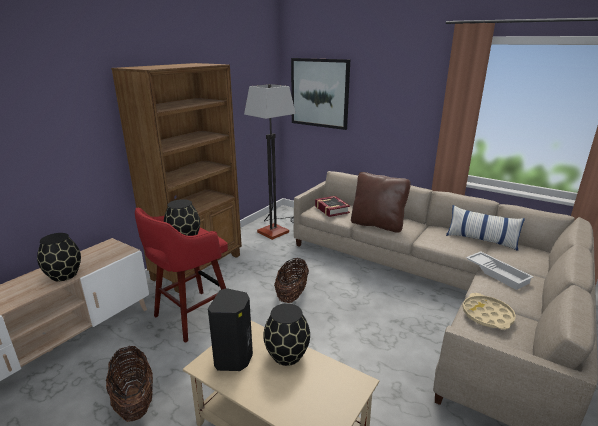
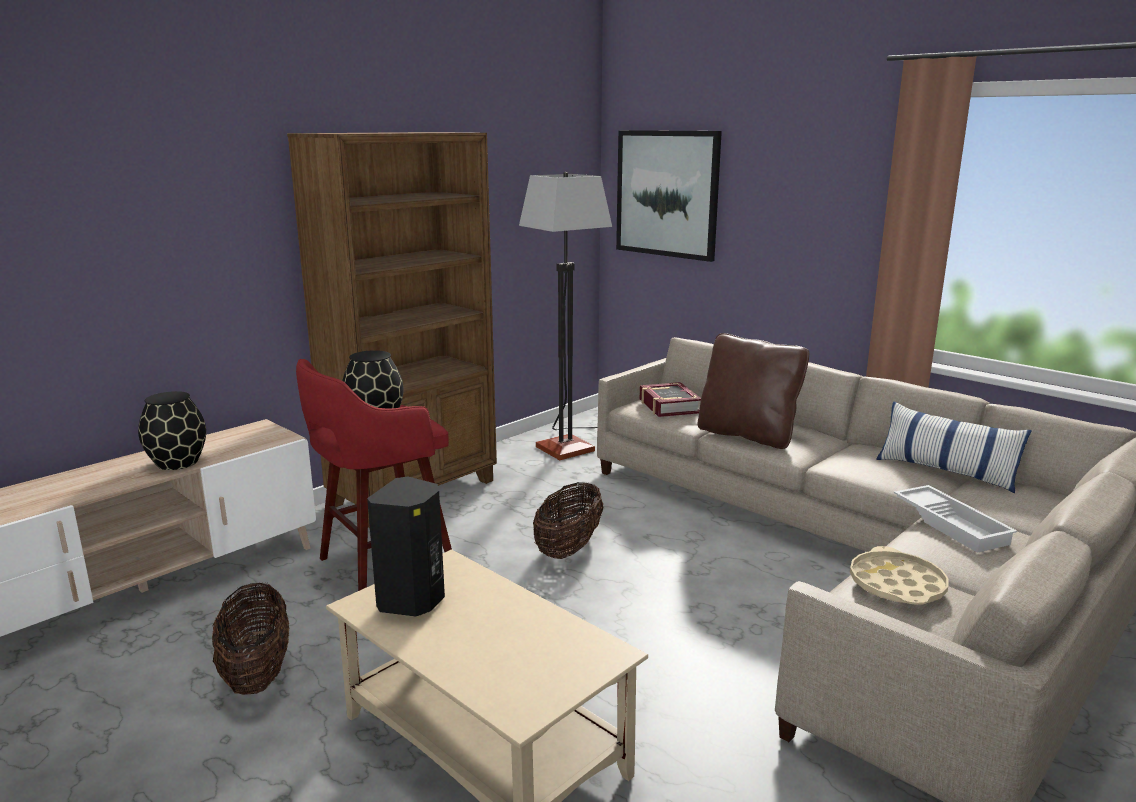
camera: 10 degrees right, 5 degrees down
(287, 355) = (503, 604): black vase -> none

